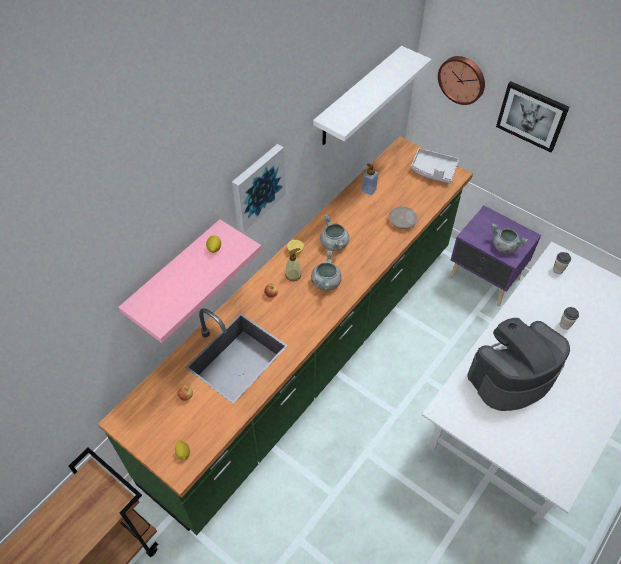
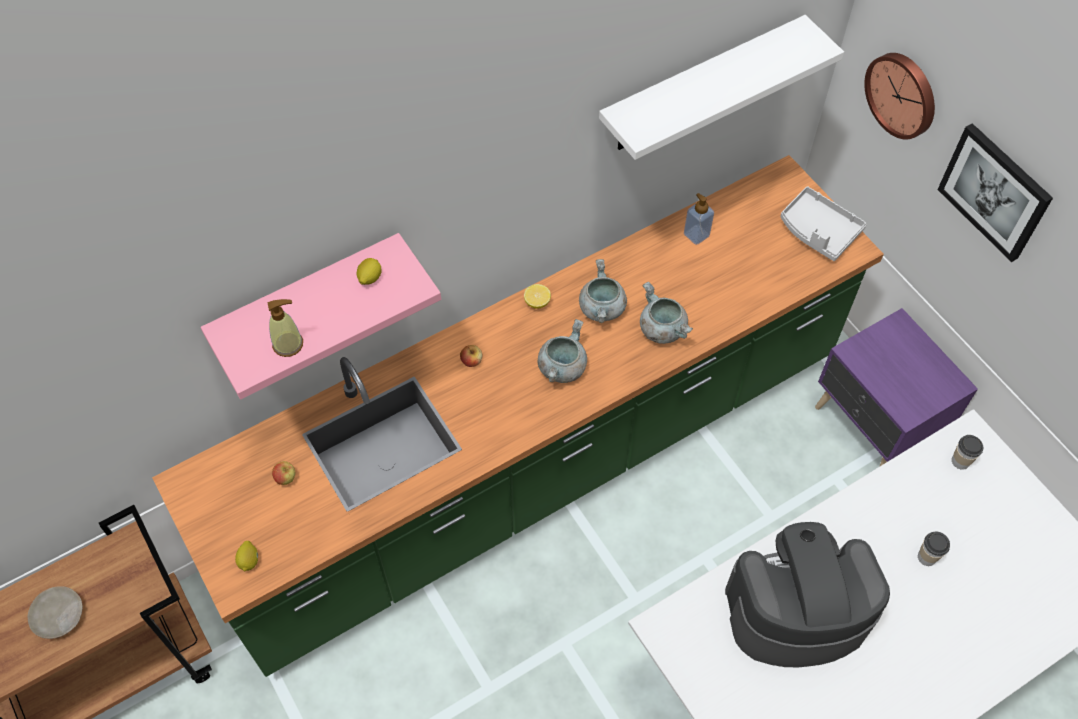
camera: 20 degrees right, 5 degrees up
(257, 186) = (476, 195): picture -> none
(293, 275) = (517, 340): soap dispenser -> soap dispenser (288, 344)
(402, 221) = (727, 303): beige plate -> beige plate (58, 616)
(504, 246) = (904, 389): grey cooking pot -> grey cooking pot (661, 329)

